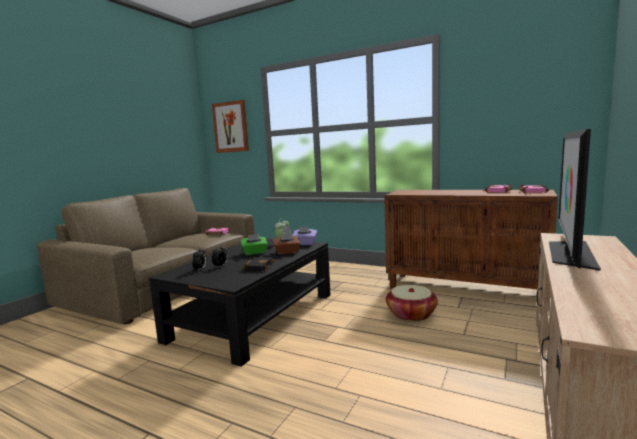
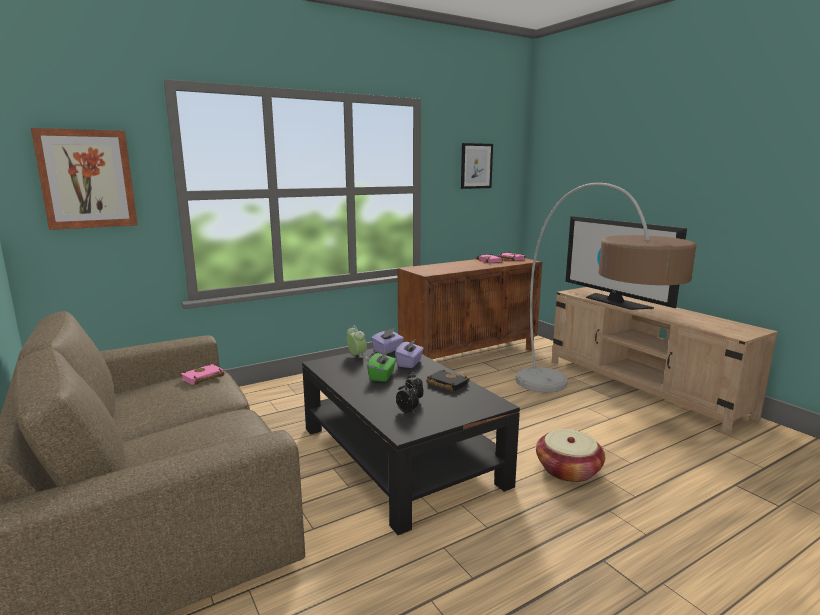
camera: 60 degrees left, 5 degrees up
(287, 252) = (409, 363): brown tissue box -> purple tissue box
(411, 314) = (492, 388): basket -> basket (568, 470)
(434, 369) = (585, 411): none -> floor lamp
(515, 88) = (476, 166): none -> picture

